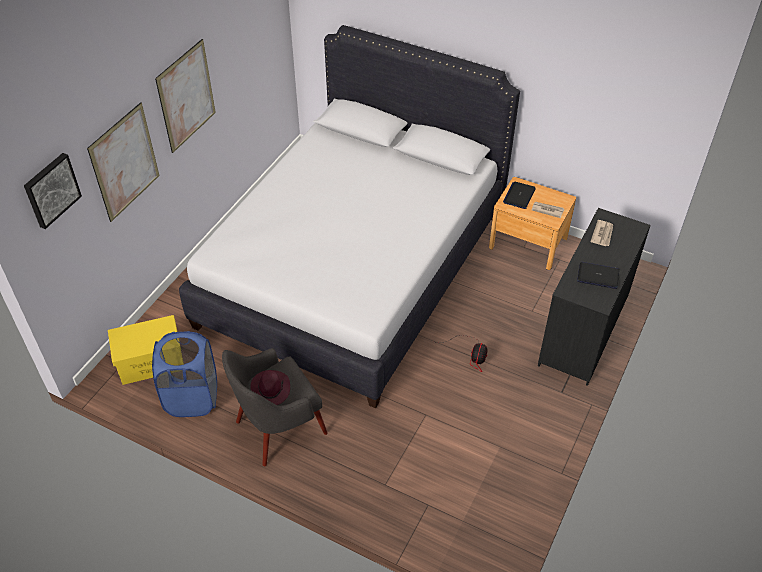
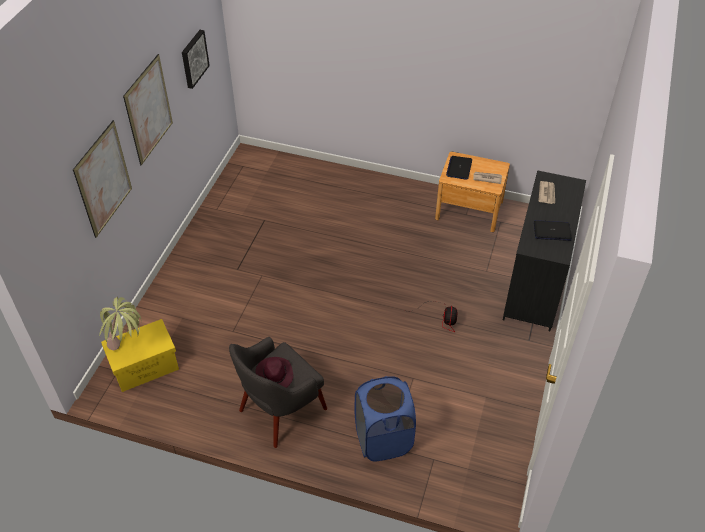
camera: 10 degrees left, 0 degrees up
(51, 190) = (46, 213): picture -> picture (193, 58)
(133, 341) = (129, 349): none -> potted plant
(192, 398) = (192, 394): blue laundry basket -> blue laundry basket (383, 439)
(353, 268) = (316, 253): white bed -> none

